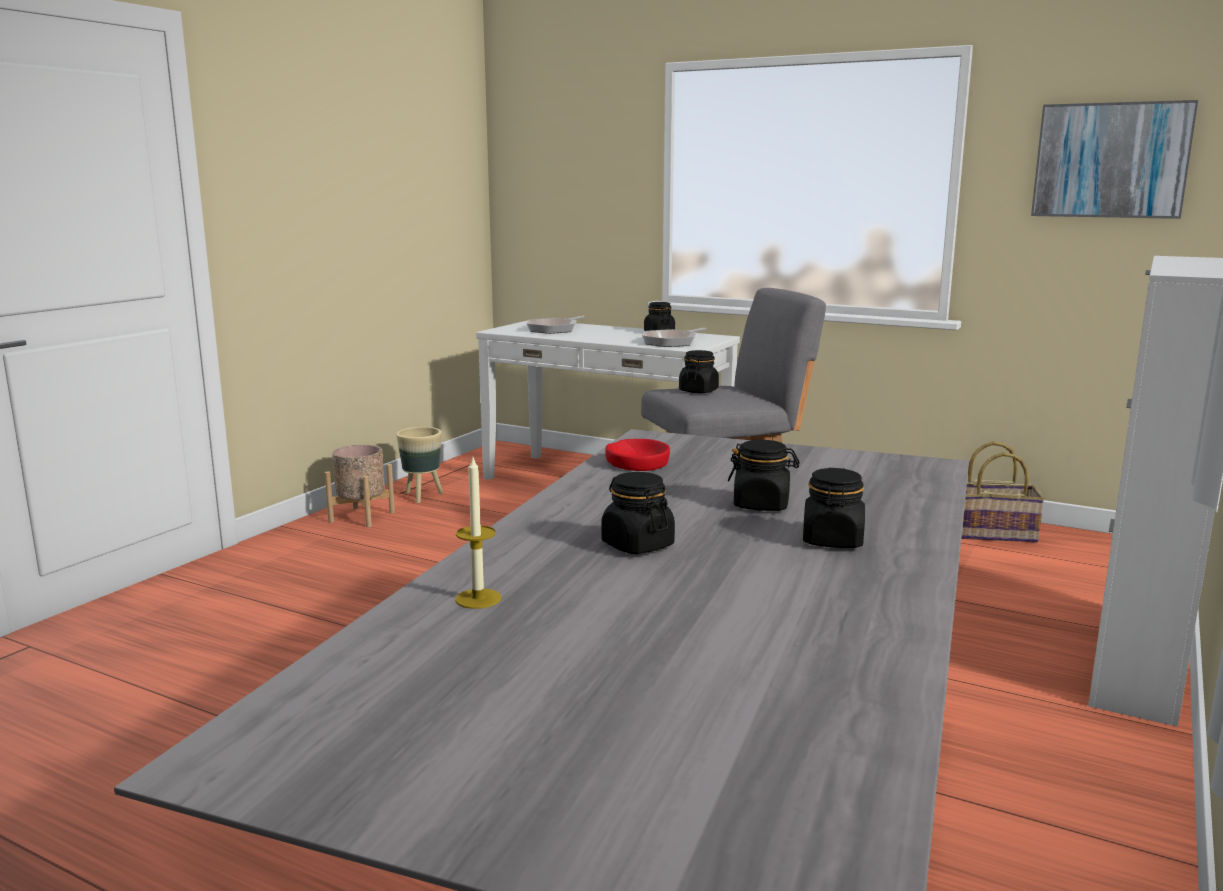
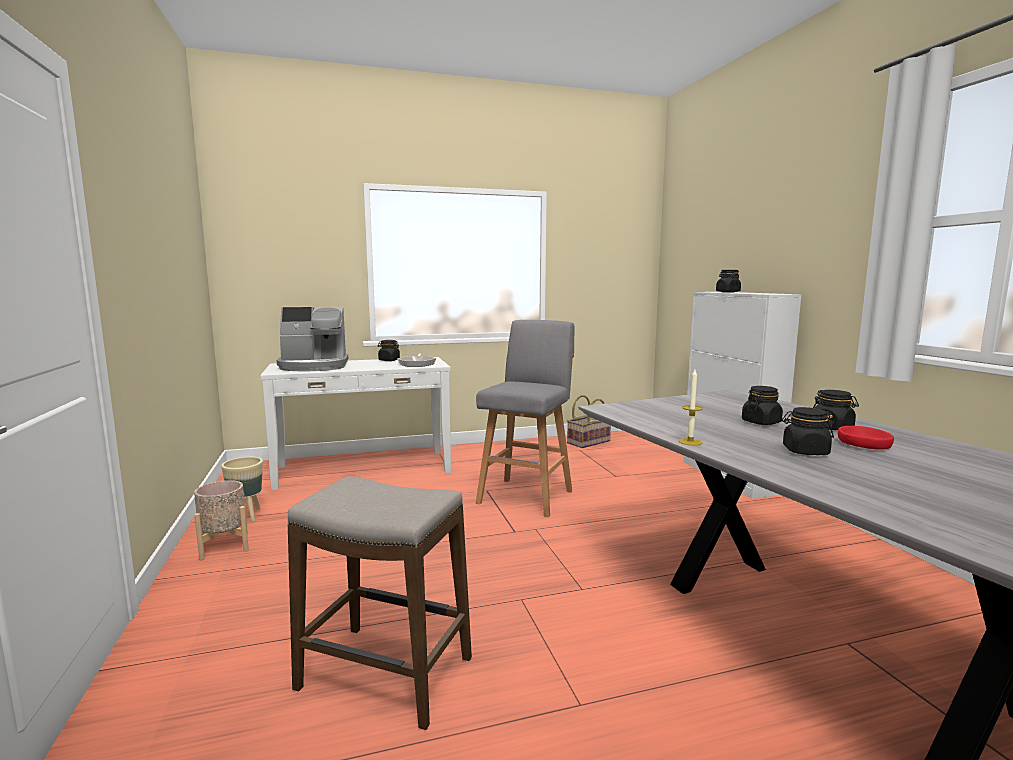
camera: 45 degrees left, 5 degrees down
(276, 661) = (385, 674): none -> stool
(478, 599) = (876, 496): candle -> candle (690, 442)
(554, 329) = (314, 366): frying pan -> coffee machine
(637, 463) = (652, 419): red bowl -> red bowl (863, 444)
(698, 391) = (514, 385): black jar -> black jar (727, 292)
(1111, 160) = (610, 252): picture -> none

